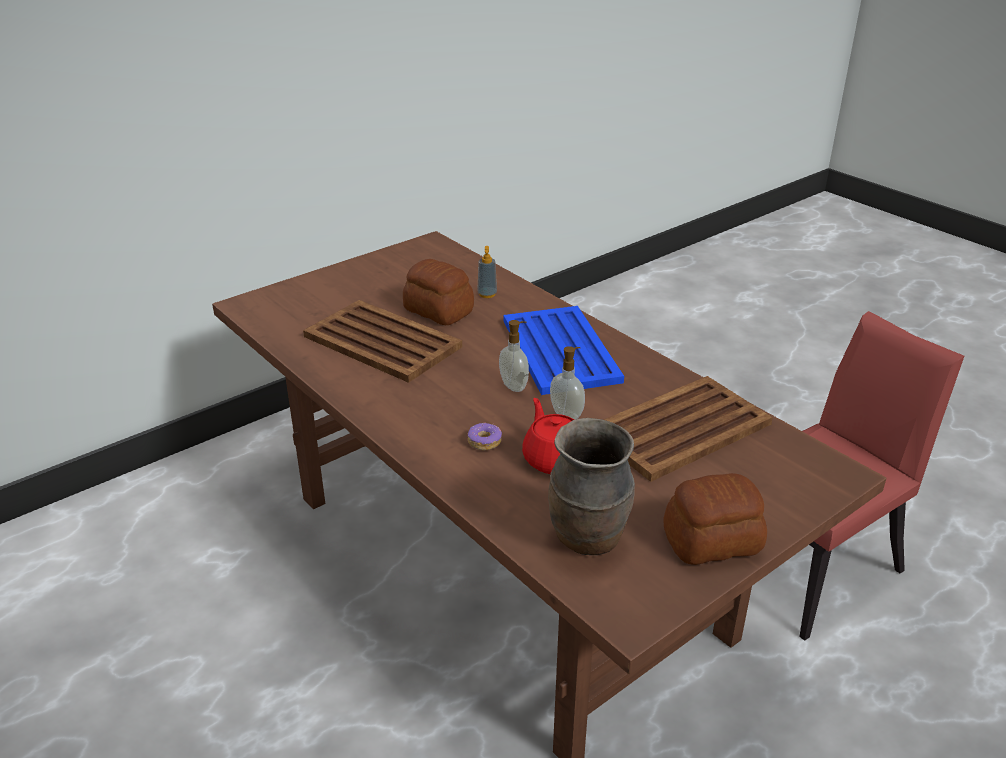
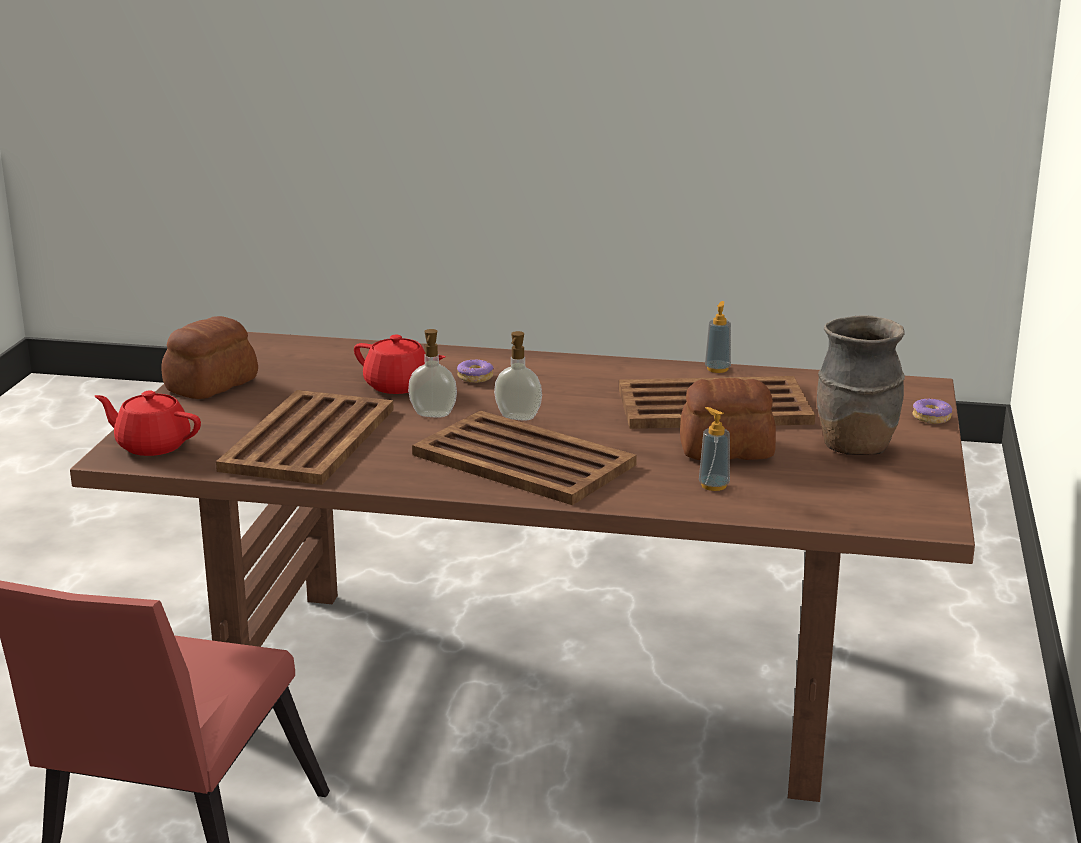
camera: 140 degrees right, 10 degrees down
(295, 285) = (931, 418): none -> donut
(314, 371) = (717, 369): none -> soap dispenser
(560, 350) = (525, 460): blue tray -> brown tray
(589, 539) = (310, 359): brown vase -> brown vase (854, 447)
(808, 475) = (152, 445): none -> red teapot

